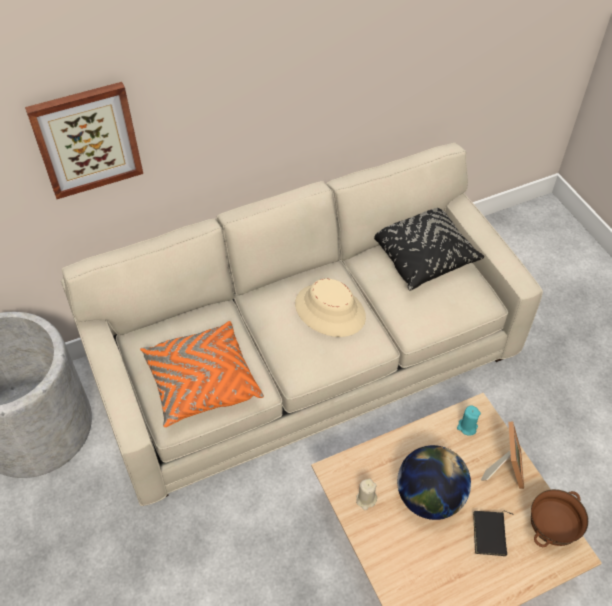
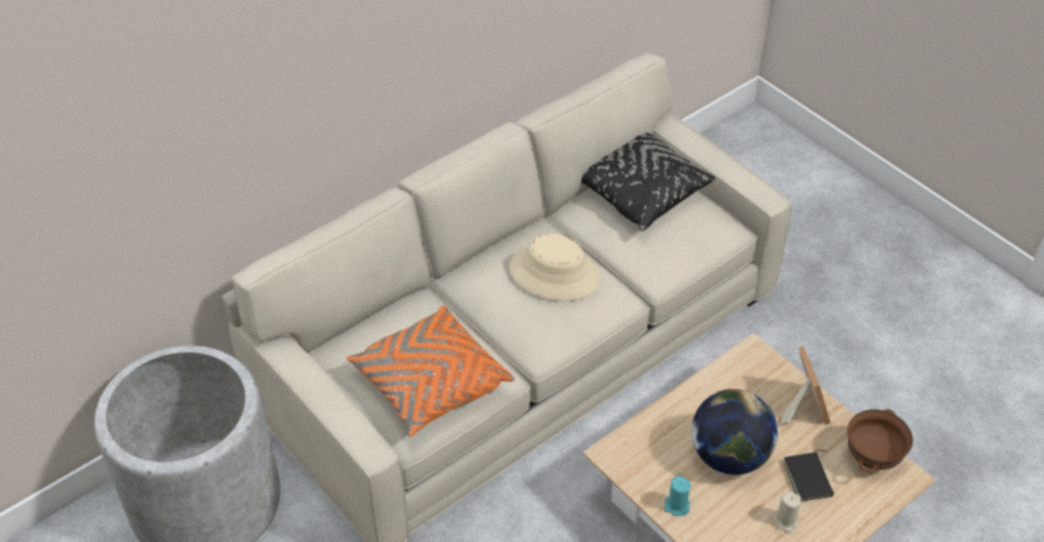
camera: 15 degrees left, 5 degrees down
(86, 139) = (255, 110): picture -> none
(366, 499) = (659, 475): beige candle -> beige candle (786, 521)
(467, 427) = (747, 373): turquoise candle -> turquoise candle (676, 506)

